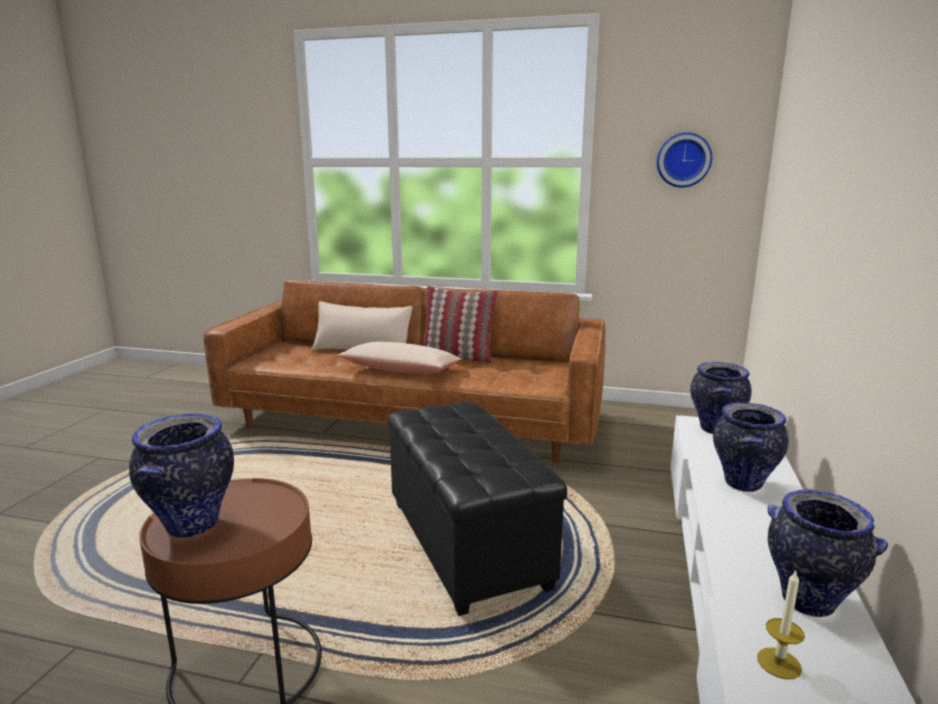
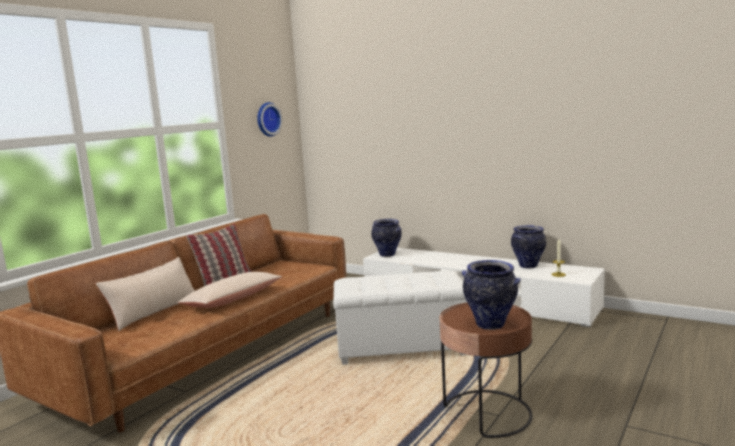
camera: 70 degrees left, 5 degrees down
(468, 543) = (401, 348): black ottoman -> white ottoman
(743, 484) = (444, 259): vase -> none

